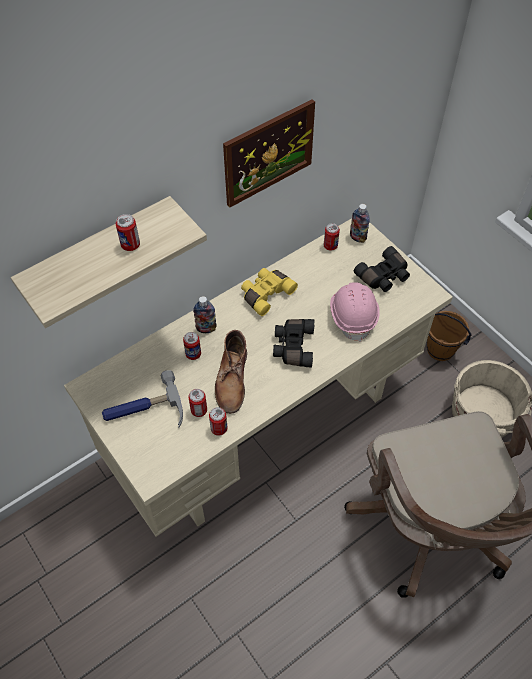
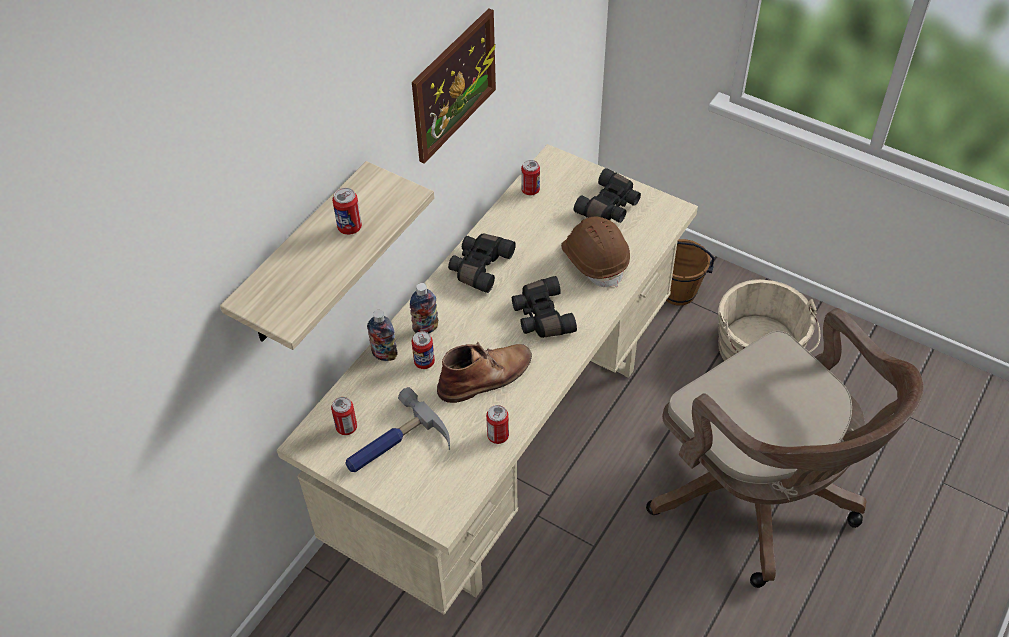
camera: 20 degrees left, 5 degrees down
(199, 410) = (463, 423): can -> can (346, 427)
(232, 380) = (486, 376): brown boot -> brown boot turned 105 degrees counterclockwise
(266, 294) = (479, 267): yellow binoculars -> black binoculars
(353, 315) = (595, 260): pink hard hat -> brown hard hat
(357, 238) = (558, 172): bottle -> bottle (384, 354)

